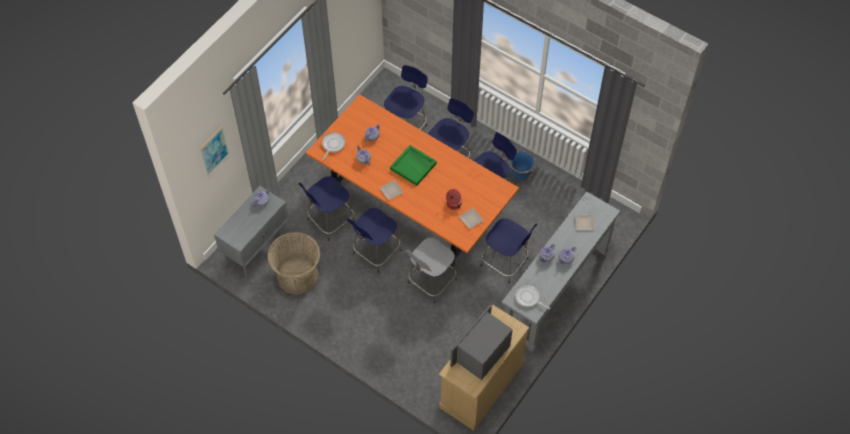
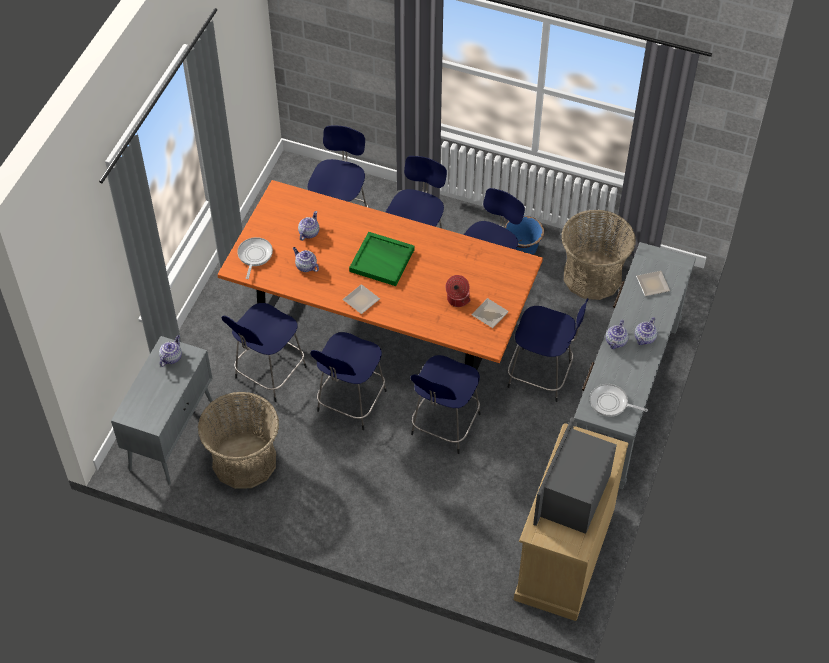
camera: 15 degrees left, 5 degrees down
(214, 152) = (93, 286): picture -> none
(431, 282) = (444, 426): grey stool -> blue stool
(562, 202) = (592, 276): none -> basket

